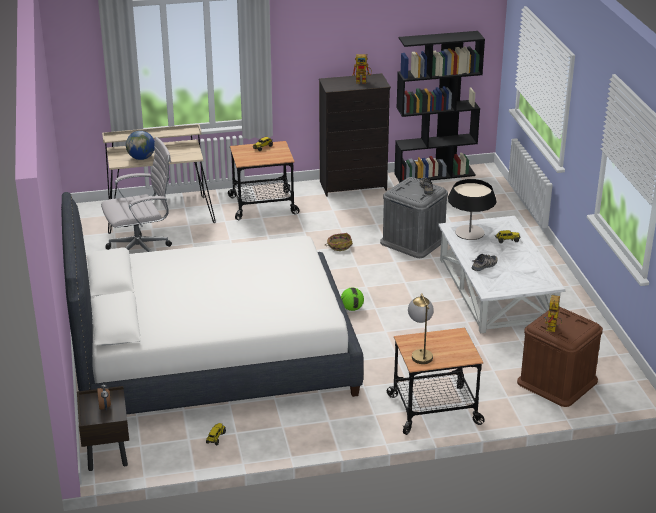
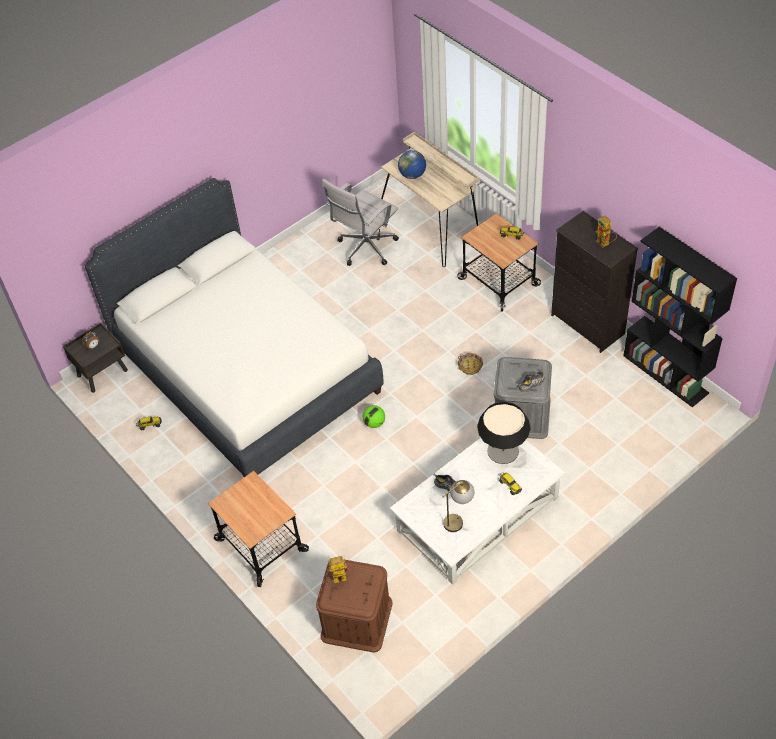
camera: 65 degrees right, 20 degrees up
(142, 251) = (365, 249): white office chair -> white office chair turned 90 degrees clockwise
(420, 353) = (237, 499): table lamp -> table lamp (458, 519)

